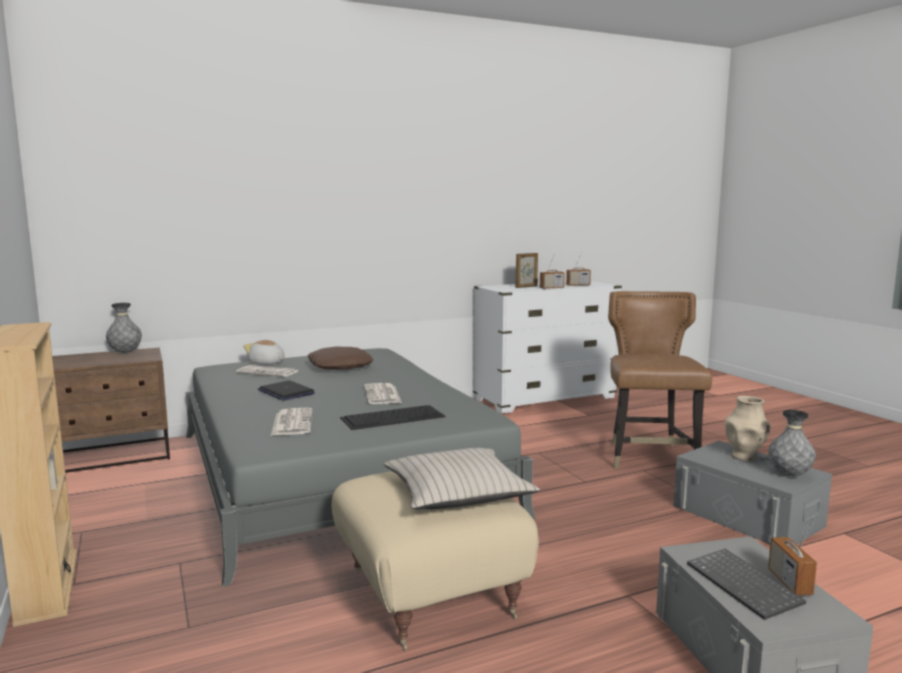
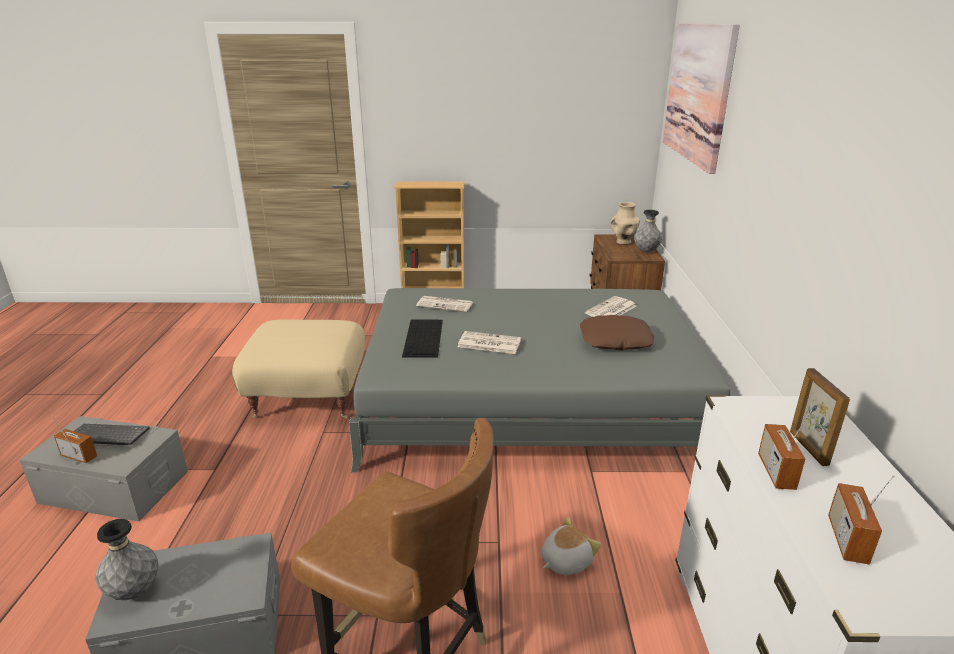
camera: 115 degrees right, 15 degrees up
(166, 164) = (698, 93): none -> picture
(266, 363) = (655, 313): plush toy -> plush toy (565, 560)
(286, 392) = (527, 308): laptop -> none
(457, 493) = (283, 340): beige pillow -> none
(744, 456) = (205, 590): beige vase -> beige vase (623, 242)

